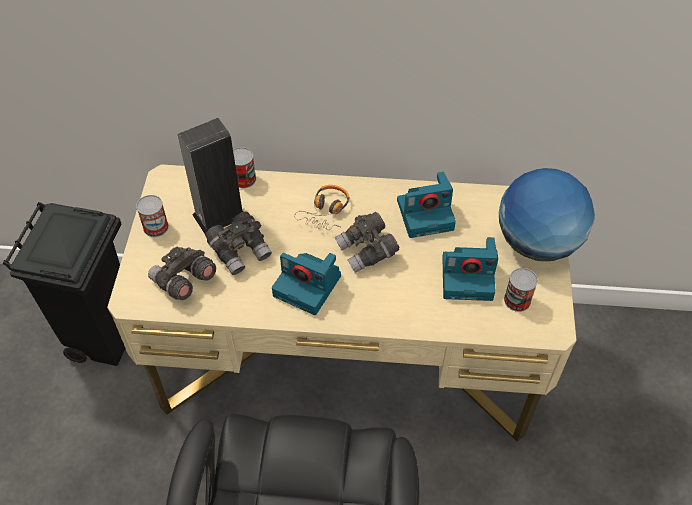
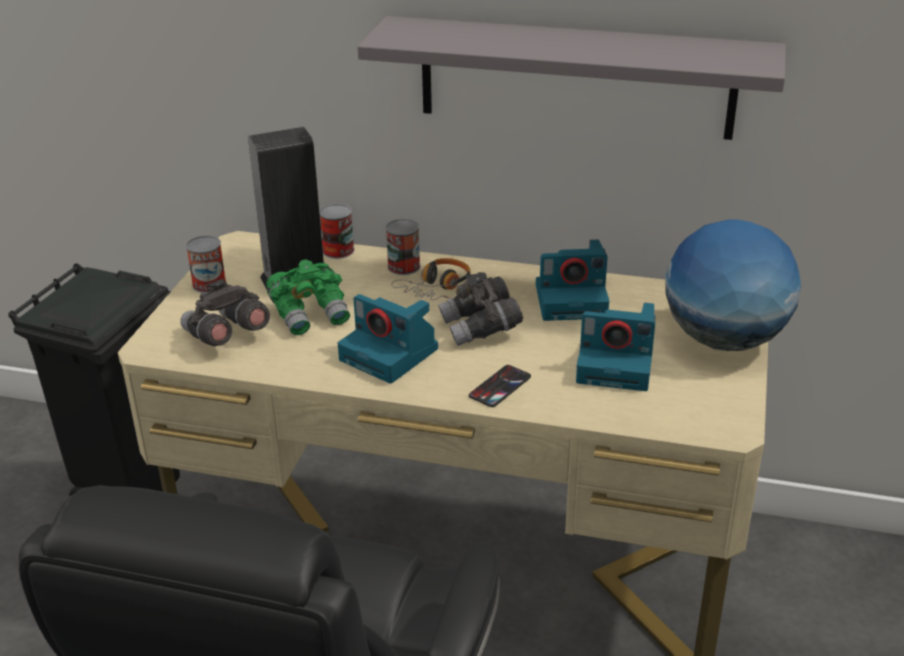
camera: 10 degrees right, 20 degrees down
(240, 251) = (311, 314): grey binoculars -> green binoculars
(392, 308) = (500, 386): none -> phone
(425, 63) = (576, 77): none -> grey shelf
(517, 300) = (683, 394): can -> can (404, 266)

